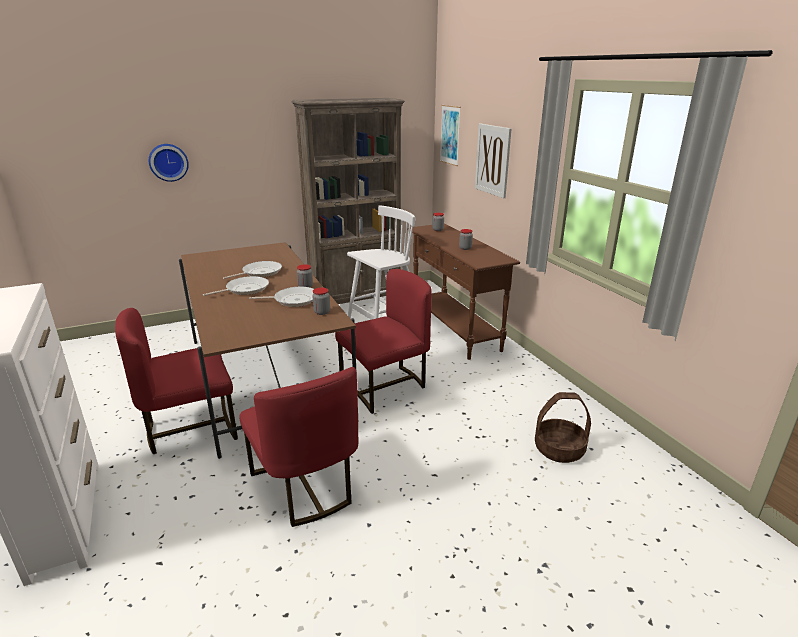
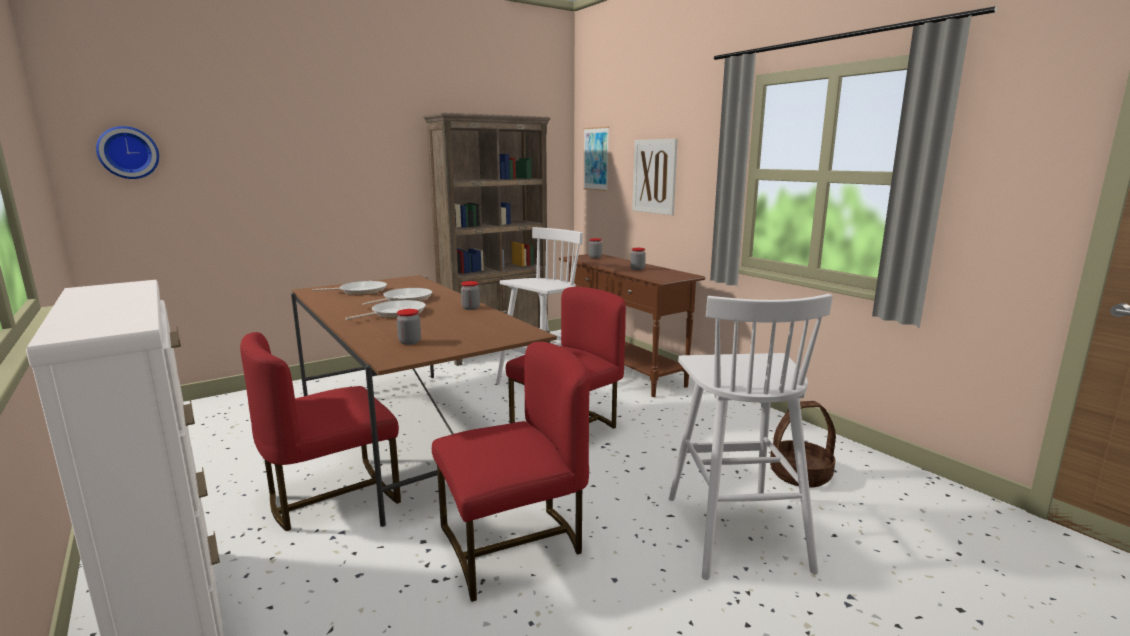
camera: 10 degrees left, 10 degrees down
(168, 162) = (274, 181): wall clock -> wall clock (128, 152)
(293, 300) = (464, 319): frying pan -> frying pan (360, 291)
(305, 486) = (513, 545): red chair -> red chair turned 75 degrees counterclockwise
(322, 312) = (507, 327): jar -> jar (410, 342)
(479, 495) = (734, 531): none -> white stool

